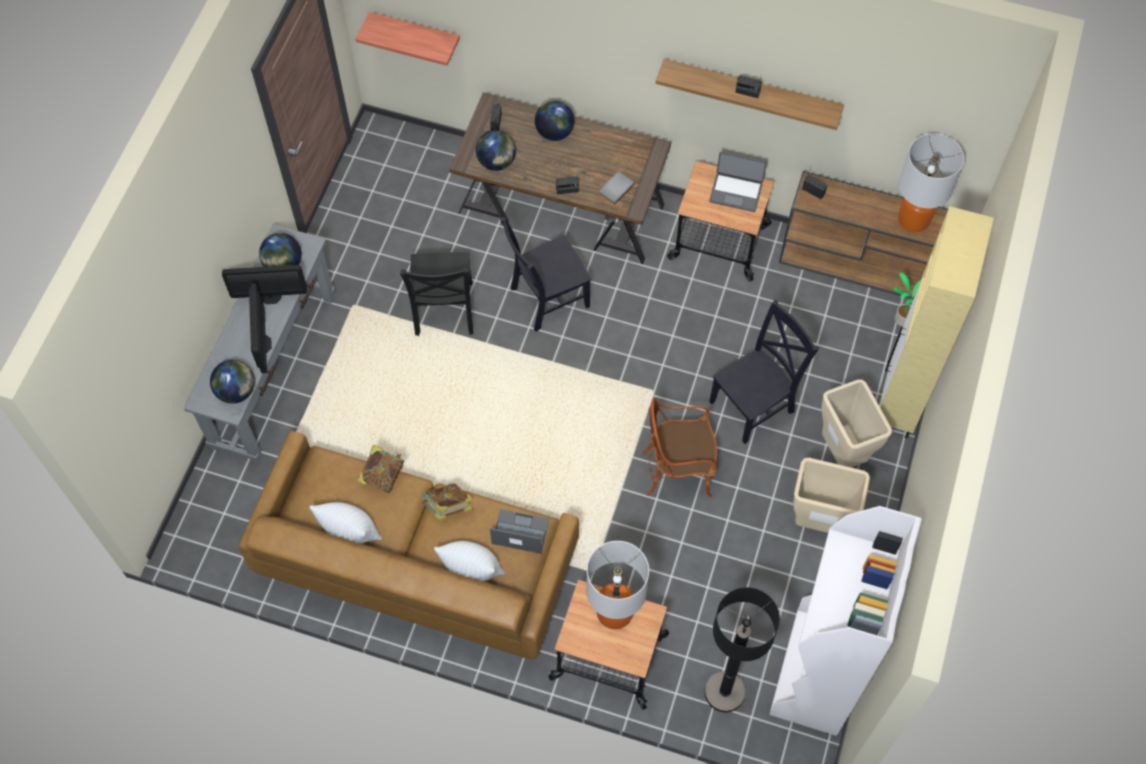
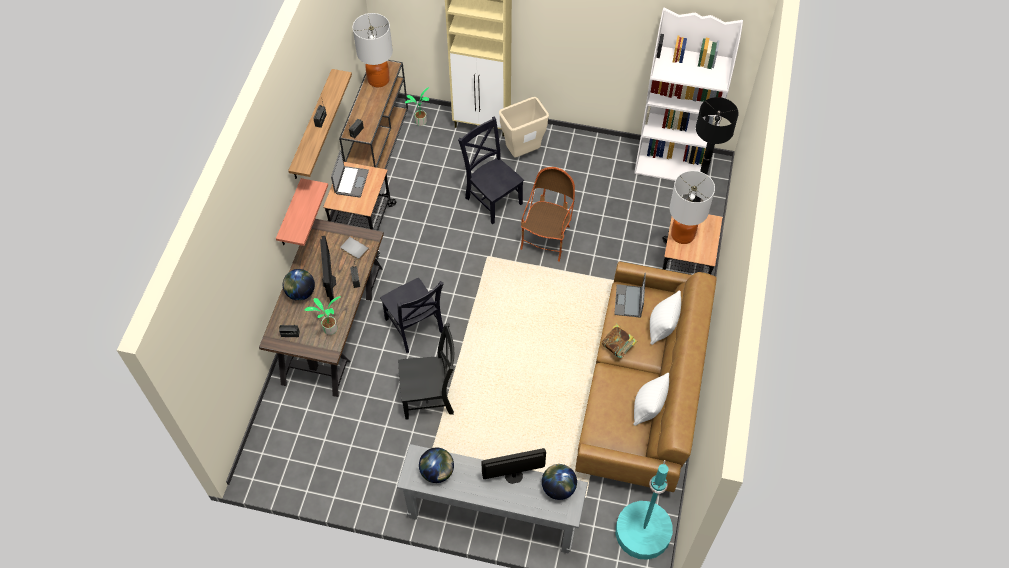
camera: 95 degrees left, 5 degrees down
(218, 537) = (643, 532): none -> turquoise floor lamp
(271, 296) = (468, 477): monitor -> monitor (329, 281)
(382, 475) = (599, 392): book -> none
(415, 33) = (224, 372): shelf -> shelf (290, 215)
(497, 162) = (329, 330): globe -> potted plant
(678, 470) = (547, 239): armchair -> armchair turned 150 degrees counterclockwise
(817, 522) = (573, 164): beige trash can -> none

